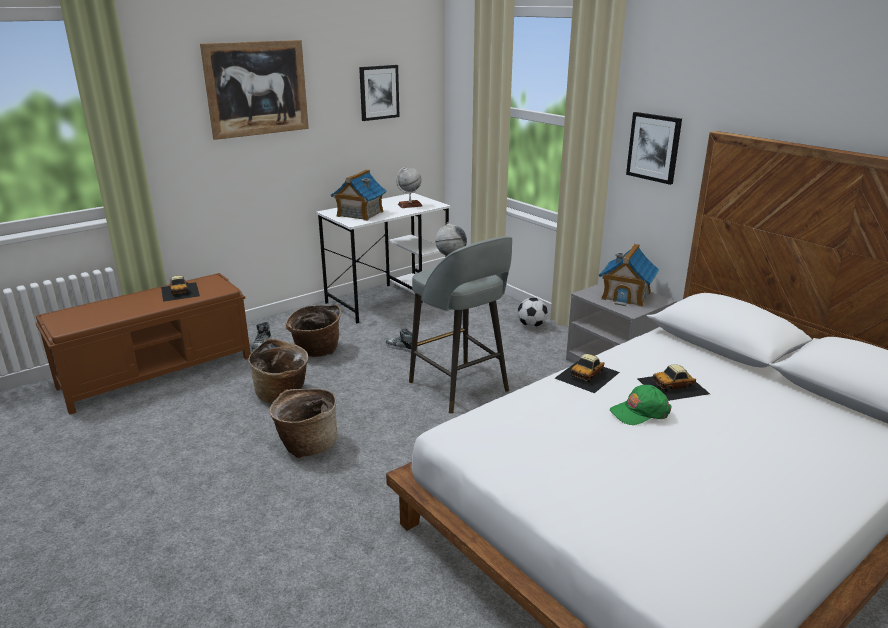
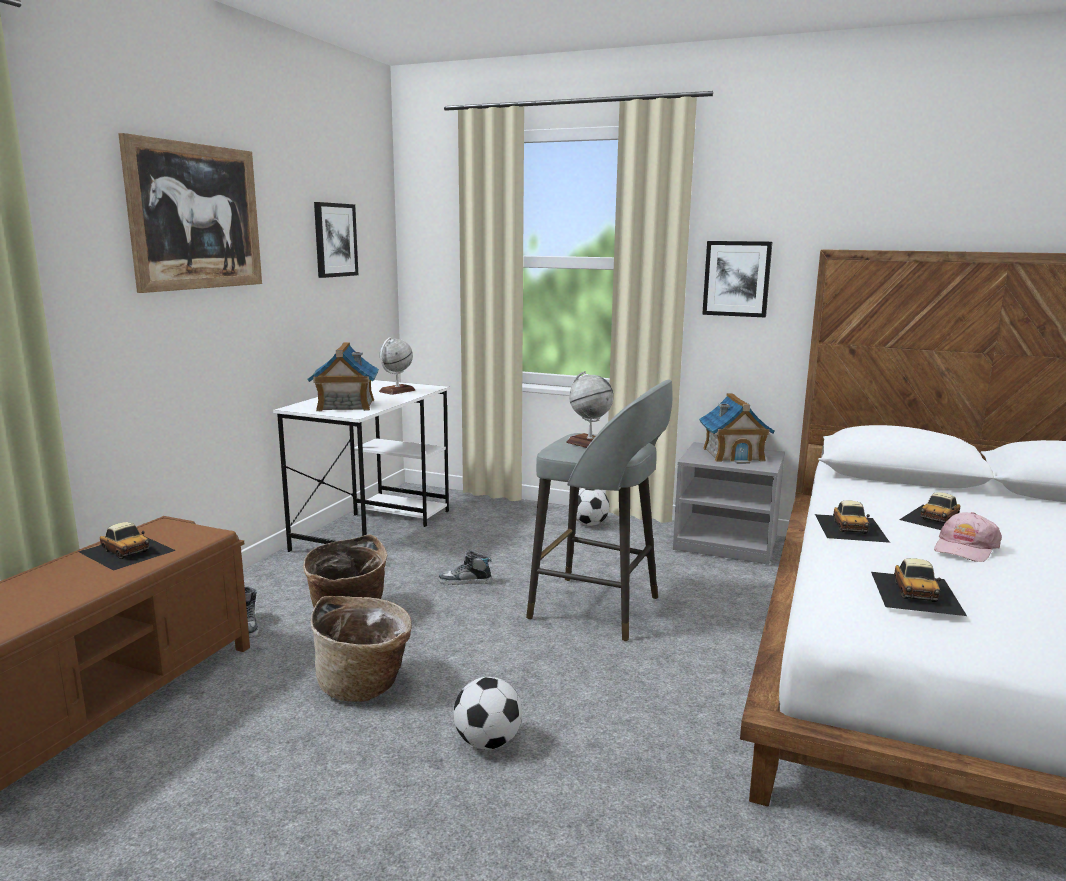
camera: 30 degrees left, 10 degrees down
(306, 445) = (488, 742): basket -> football
(533, 430) = (916, 592): none -> toy car
(639, 412) = (965, 548): green cap -> pink cap

